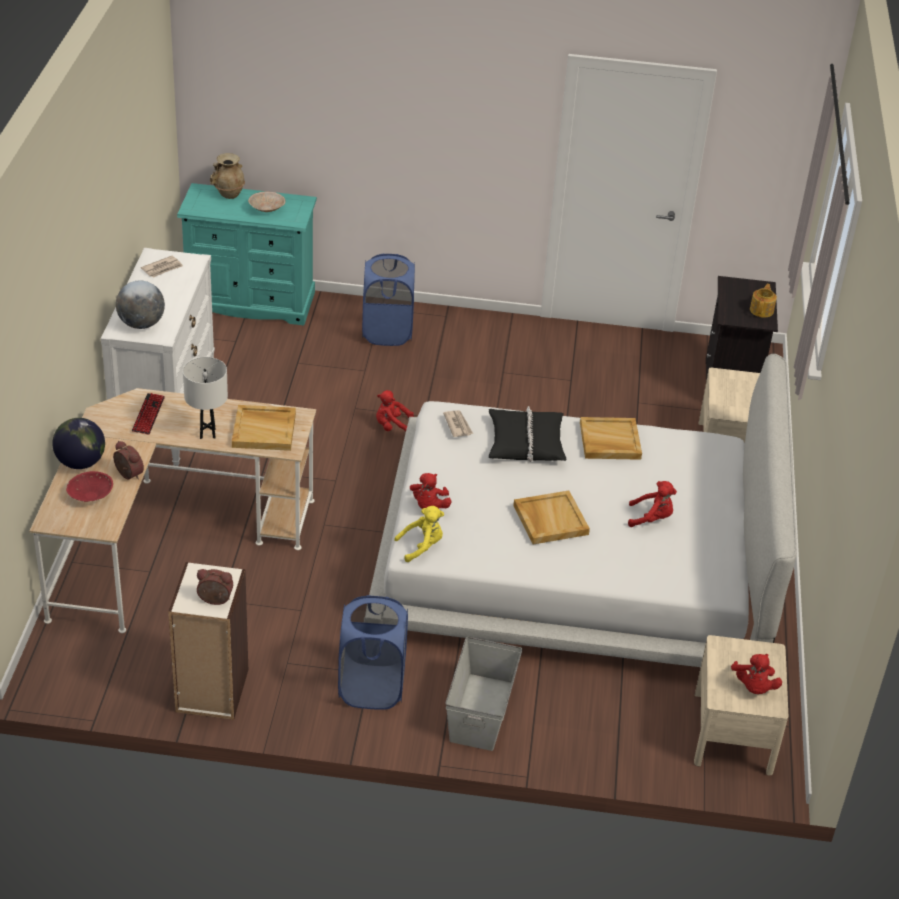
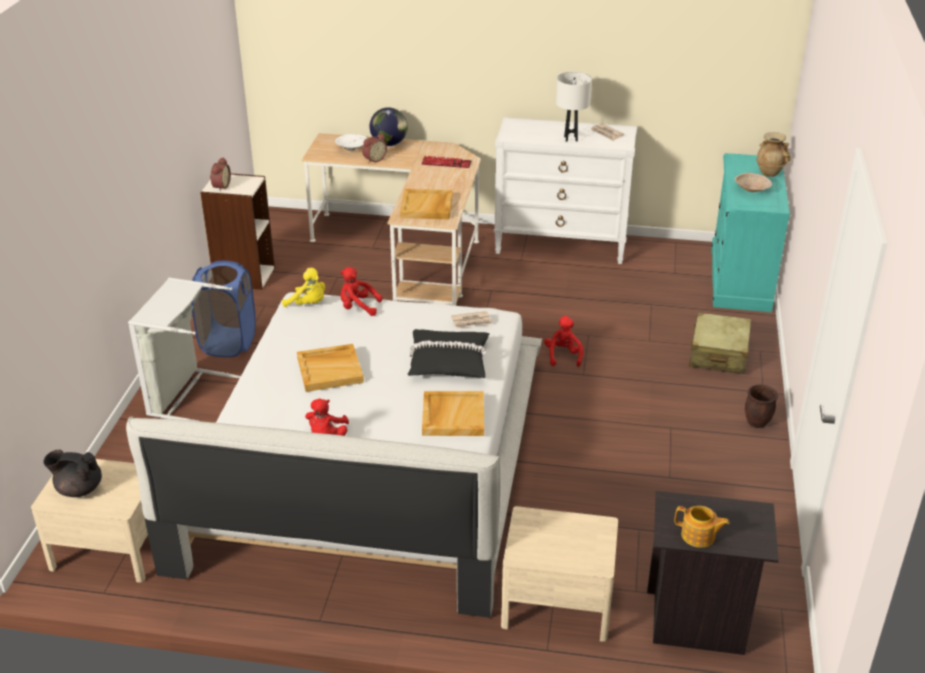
camera: 95 degrees right, 5 degrees down
(90, 496) = (351, 148): red bowl -> white bowl
(141, 324) = (524, 129): globe -> none
(207, 434) = (422, 185): white table lamp -> white table lamp (570, 139)
(387, 332) = (718, 354): blue laundry basket -> beige suitcase
(422, 546) = (308, 304): yellow plush toy -> yellow plush toy turned 45 degrees counterclockwise
(480, 711) = (186, 395): grey storage box -> grey laundry basket
(492, 325) = (757, 423): none -> brown planter
(753, 687) = (79, 489): red plush toy -> black teapot

